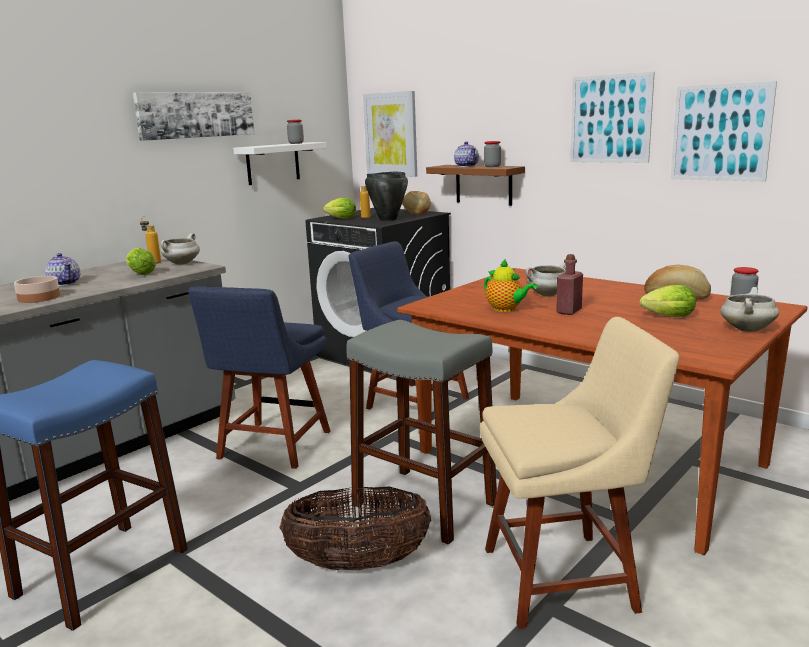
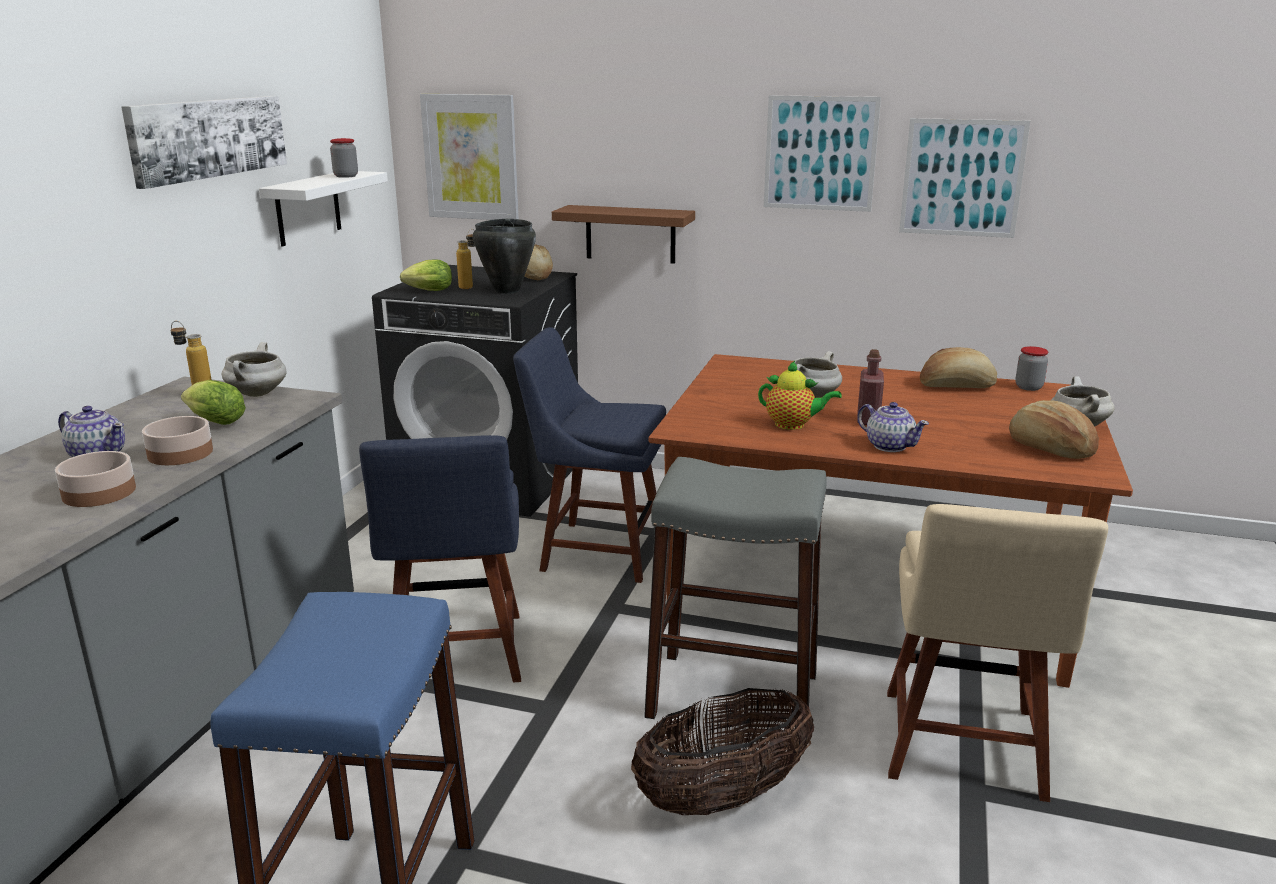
camera: 25 degrees left, 5 degrees up
(102, 285) = (181, 453): none -> bowl
(466, 166) = (611, 209): teapot -> teapot (889, 446)
(492, 166) = (652, 211): jar -> none
(566, 577) = (962, 749): beige chair -> beige chair turned 135 degrees clockwise
(666, 317) = (979, 417): lettuce -> none
(697, 340) = (1049, 448): none -> bread

